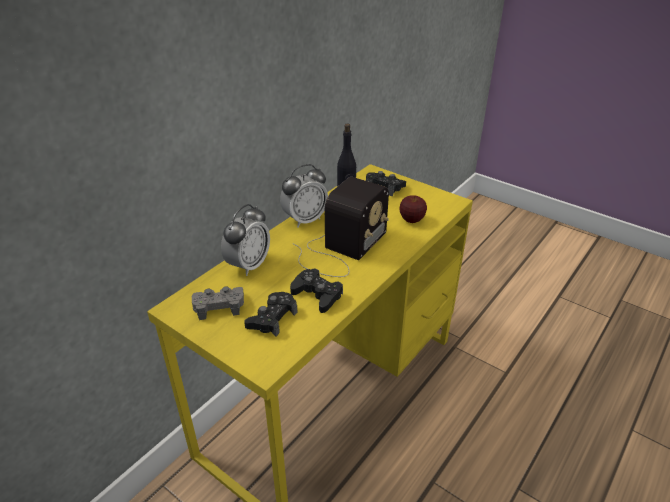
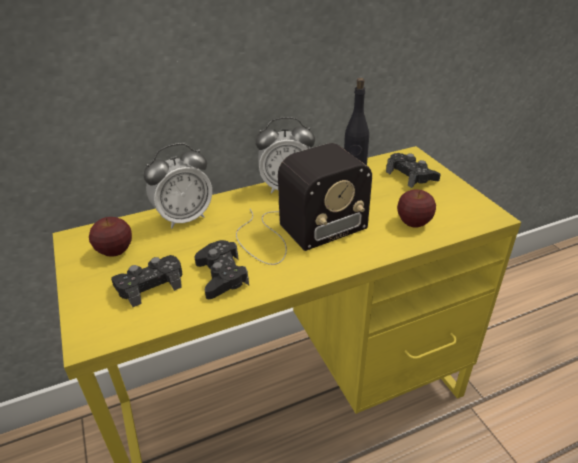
camera: 30 degrees right, 0 degrees up
(219, 306) = (115, 251): grey game controller -> apple

